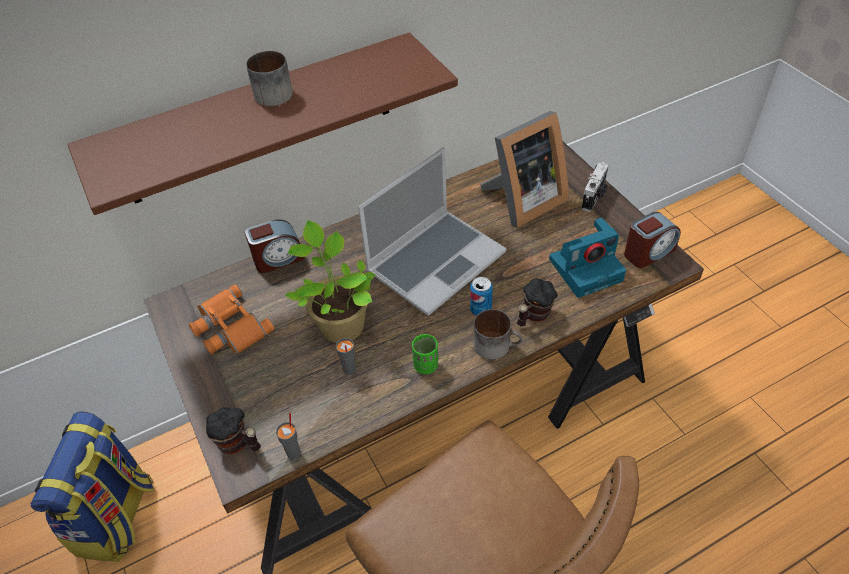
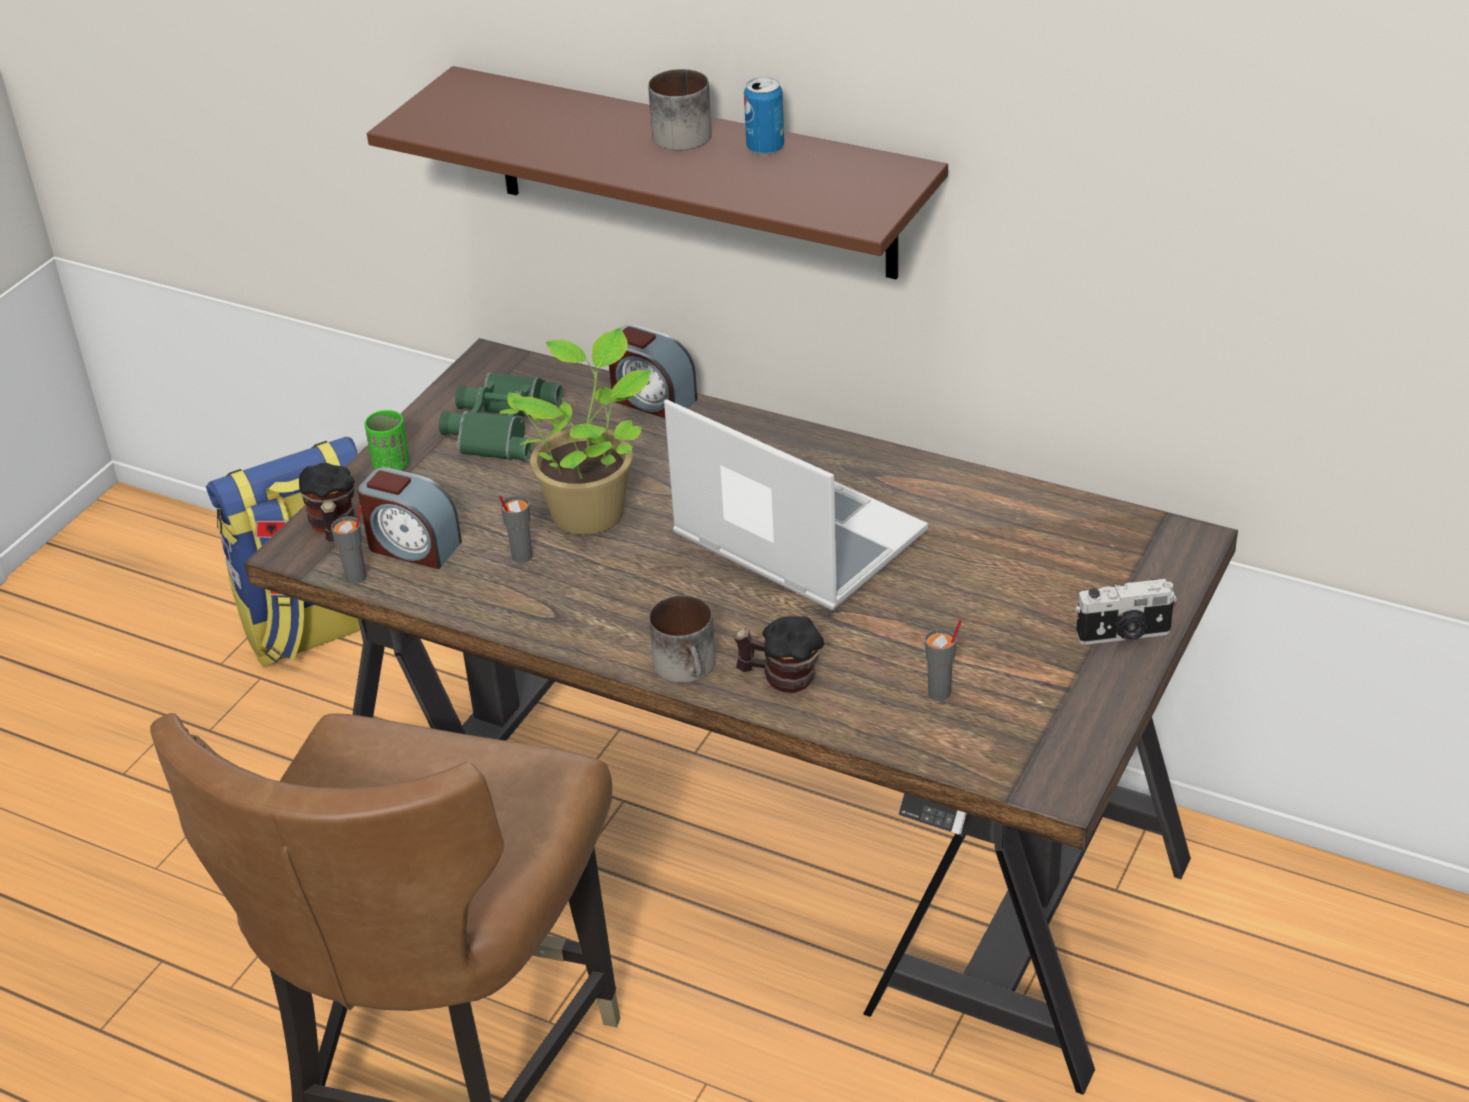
camera: 55 degrees right, 10 degrees down
(229, 327) = (498, 425): orange binoculars -> green binoculars
(426, 365) = (590, 618): green cup -> green cup (391, 465)
(436, 261) = (794, 537): laptop -> laptop turned 150 degrees counterclockwise
(480, 309) = (742, 622): can -> can (765, 148)
(522, 201) = (1020, 563): picture frame -> none
(586, 268) = (940, 693): camera -> grey cup
(648, 252) = (1054, 748): alarm clock -> alarm clock (413, 546)

